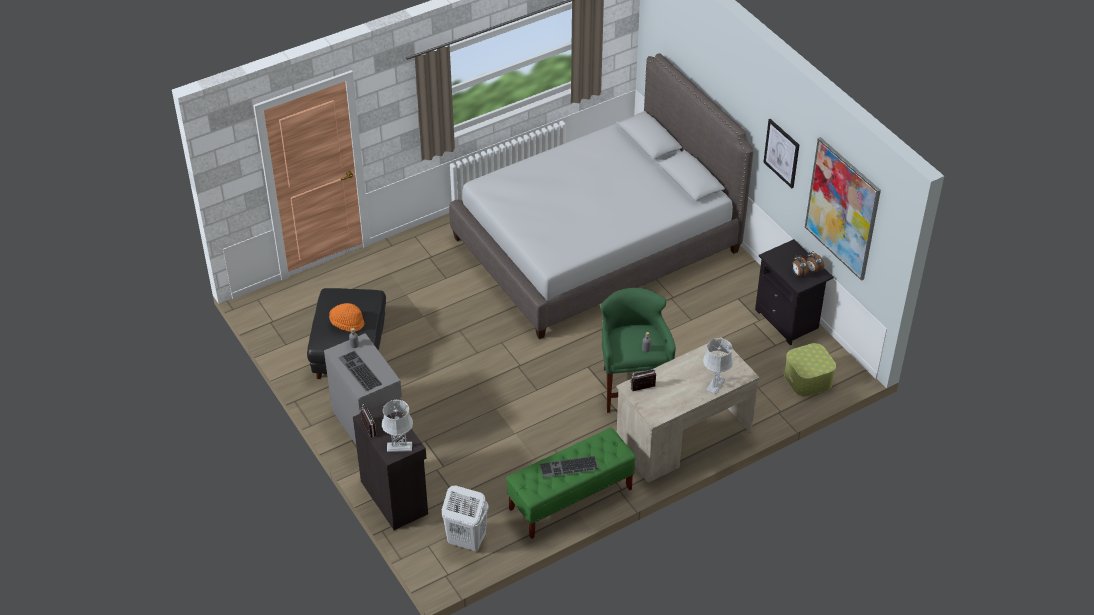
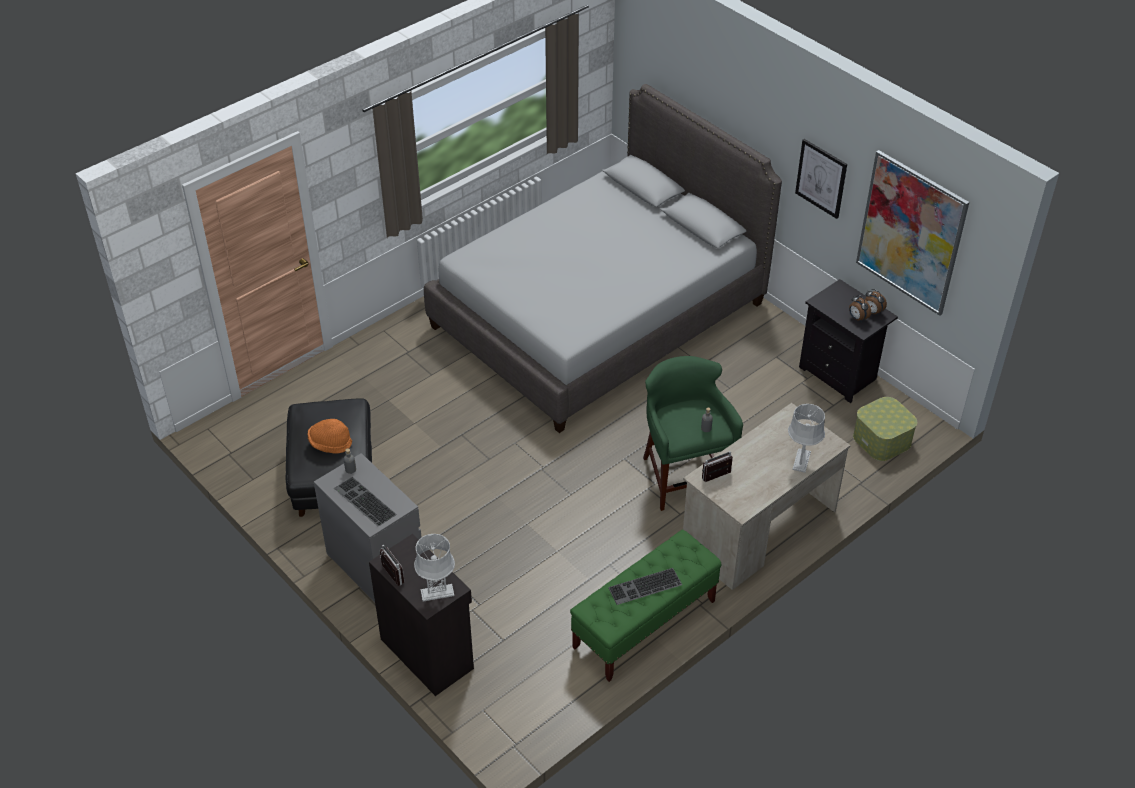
camera: 10 degrees left, 0 degrees up
(466, 541) = (529, 696): white laundry basket -> none

